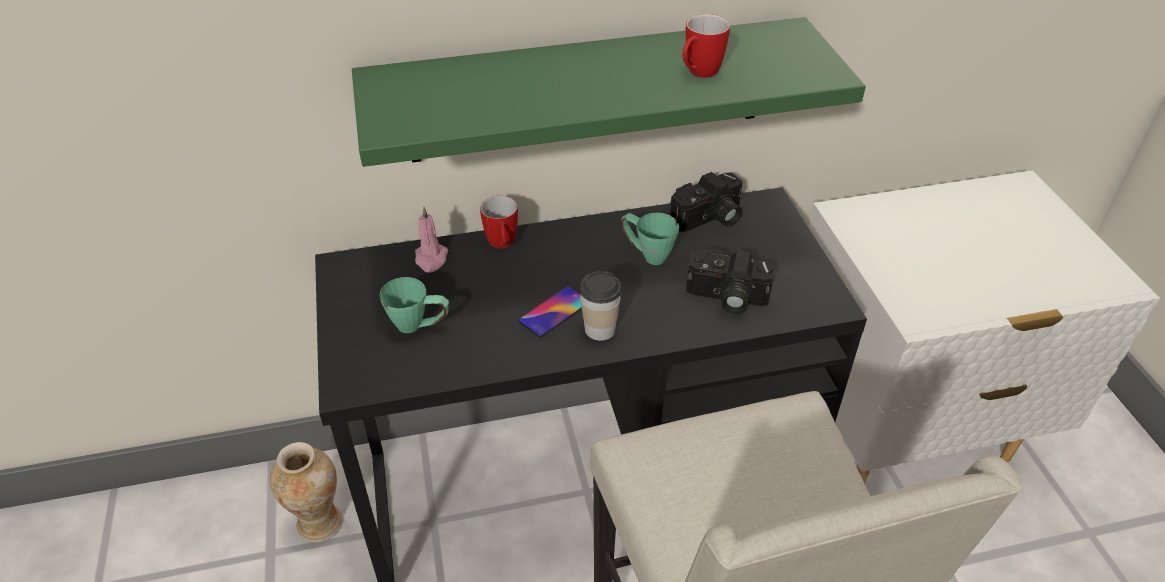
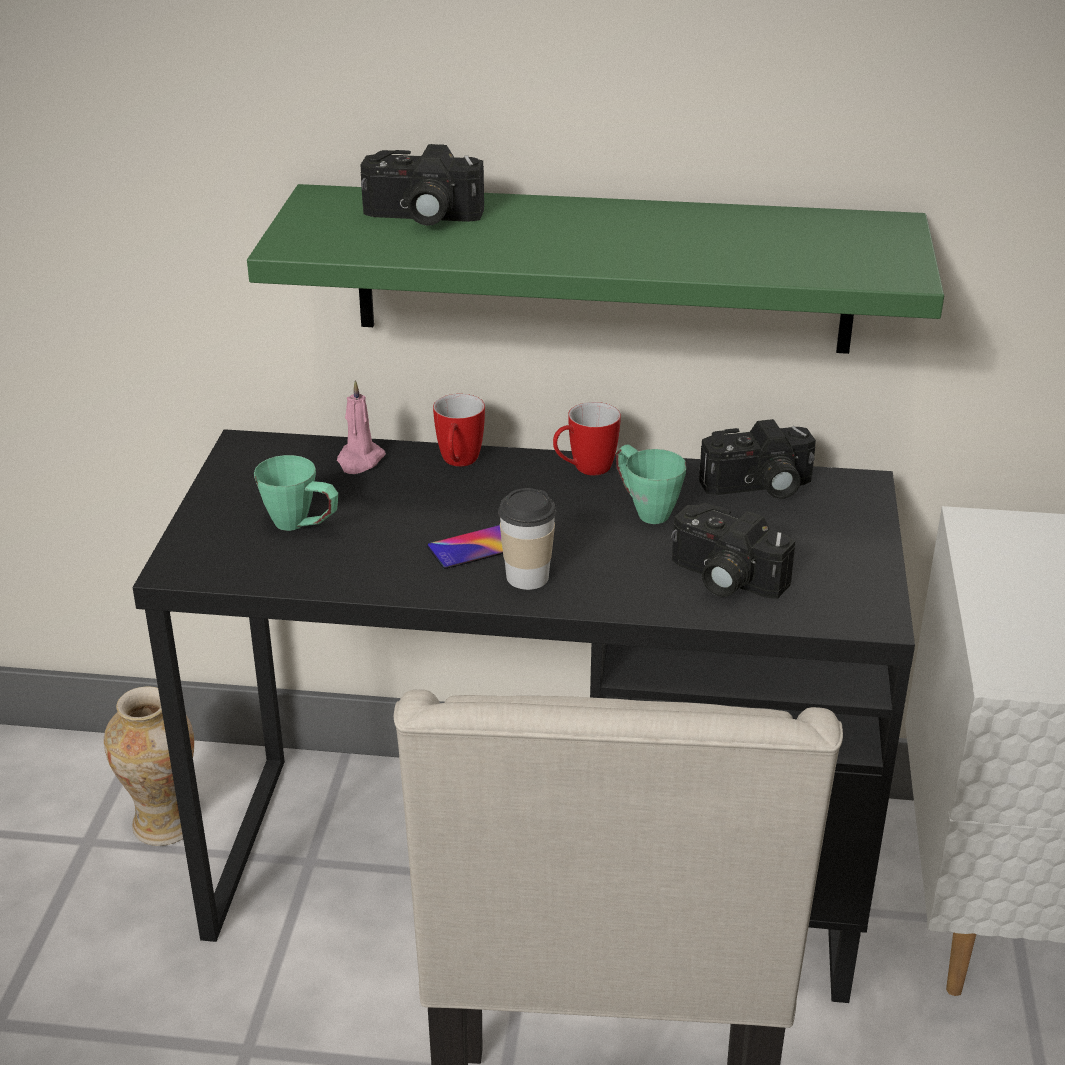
camera: 20 degrees right, 10 degrees down
(468, 84) = (420, 217): none -> camera
(698, 74) = (720, 249): mug -> mug (584, 470)

